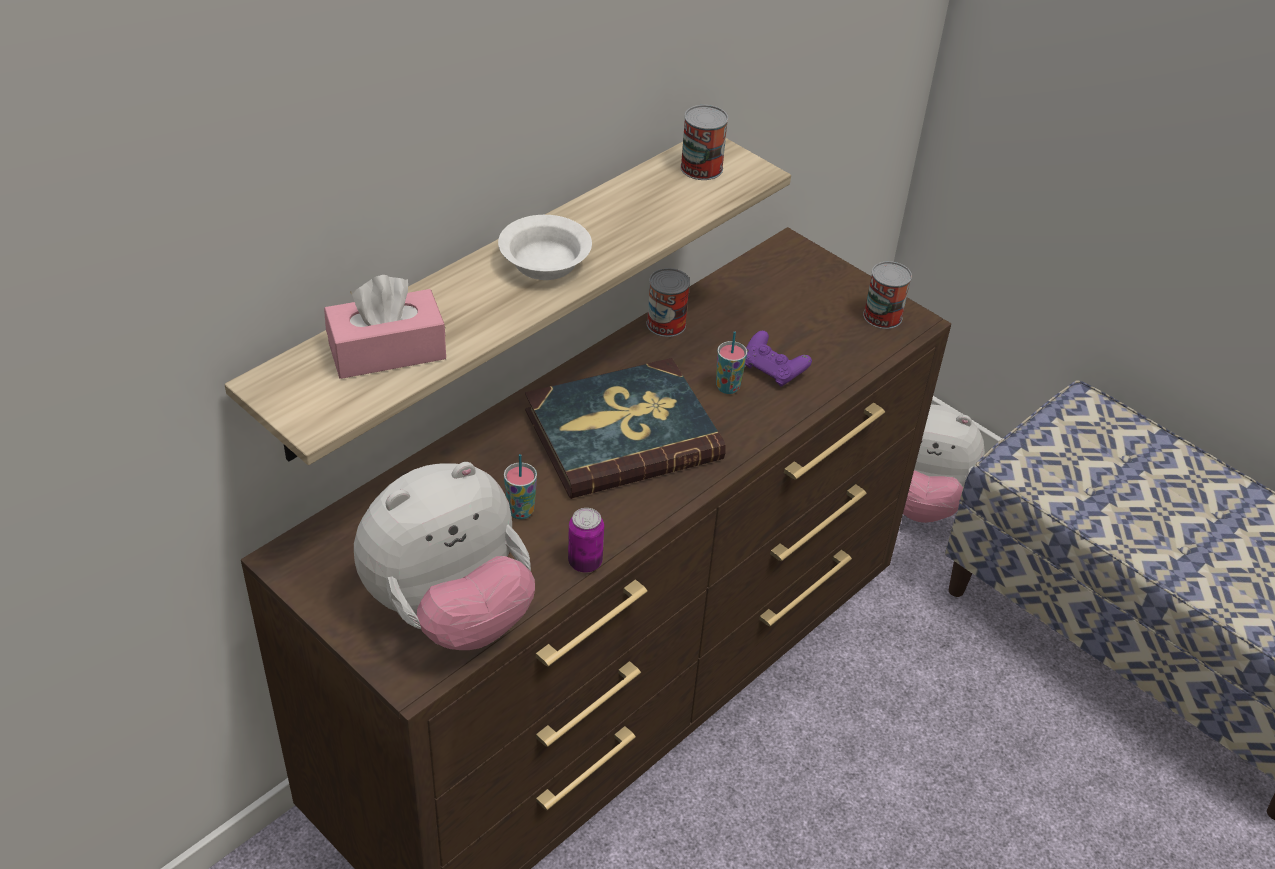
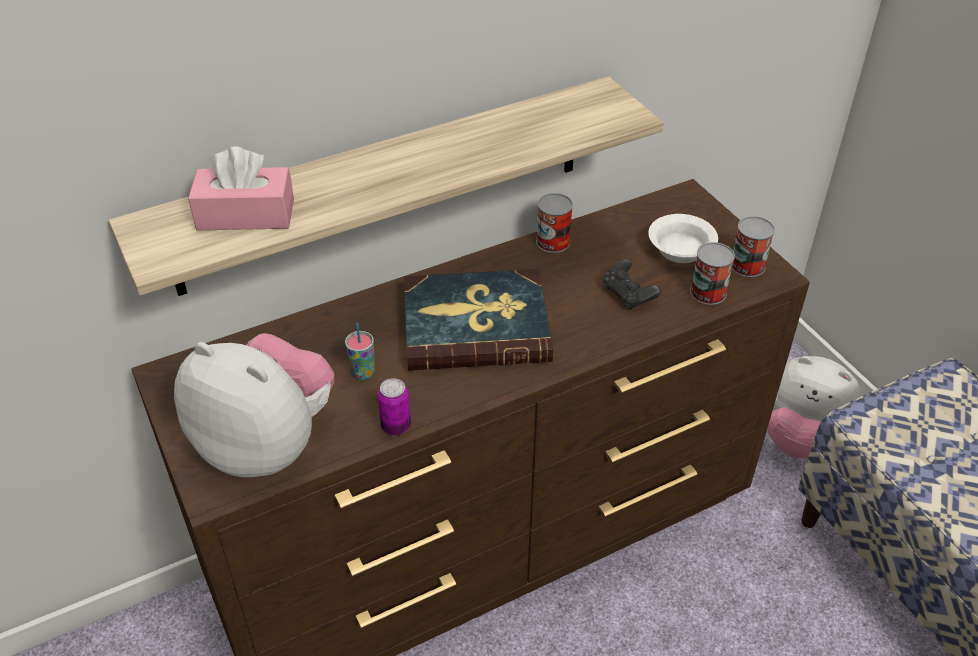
camera: 20 degrees right, 0 degrees up
(450, 611) = (268, 444): plush toy -> plush toy turned 135 degrees counterclockwise
(543, 263) = (410, 164): white bowl -> white bowl (679, 249)
(701, 168) = (585, 107): can -> can (708, 292)
(727, 387) = (583, 302): cup -> none
(773, 370) = (628, 295): purple game controller -> black game controller

